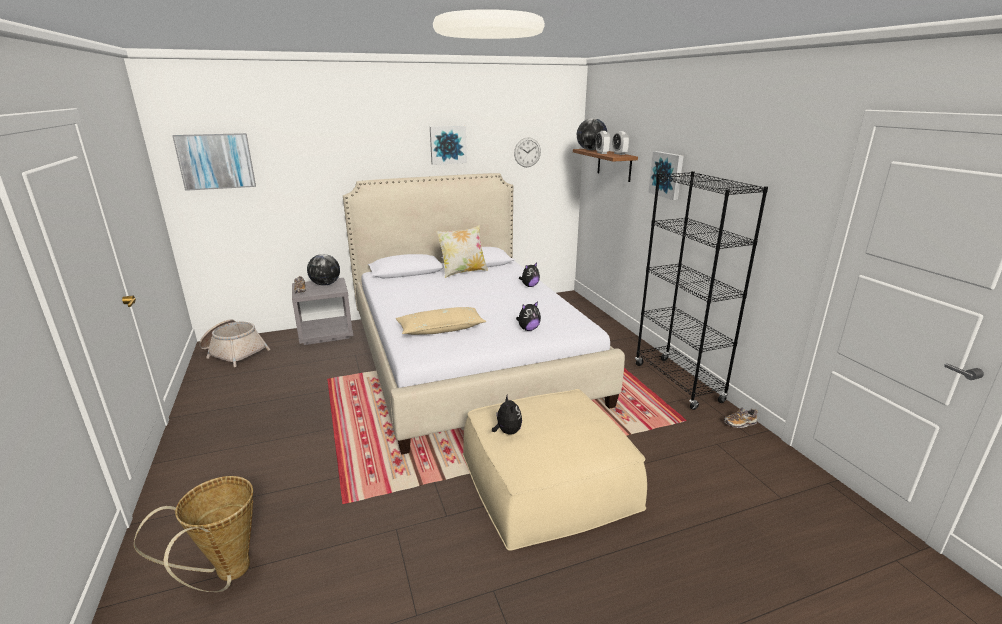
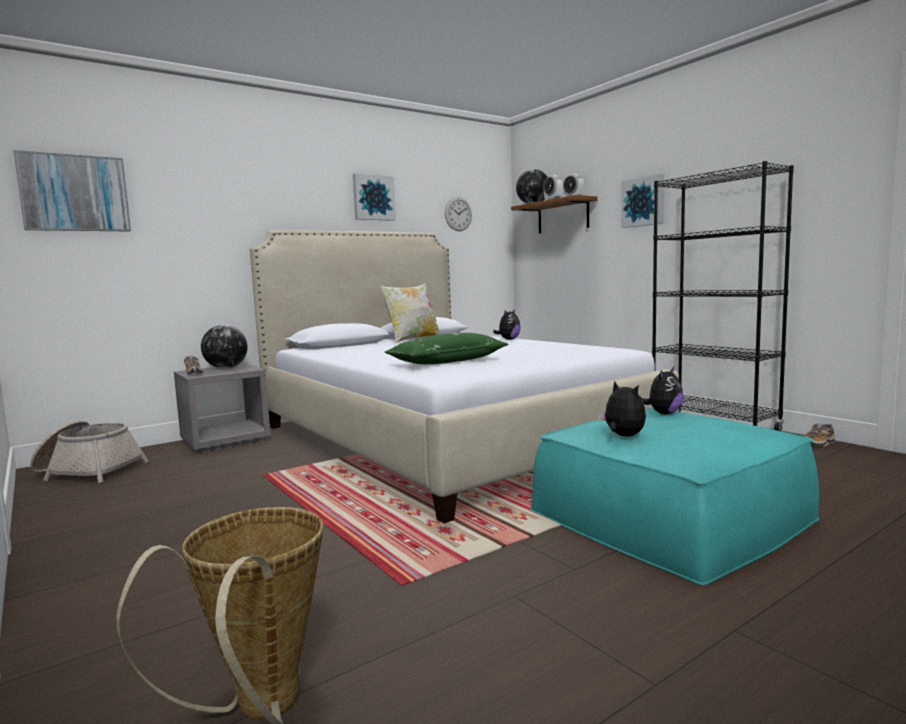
camera: 15 degrees left, 15 degrees down
(441, 329) = (448, 361): beige pillow -> green pillow
(528, 329) = (557, 354): plush toy -> plush toy (663, 413)
(548, 479) = (669, 514): beige ottoman -> turquoise ottoman

